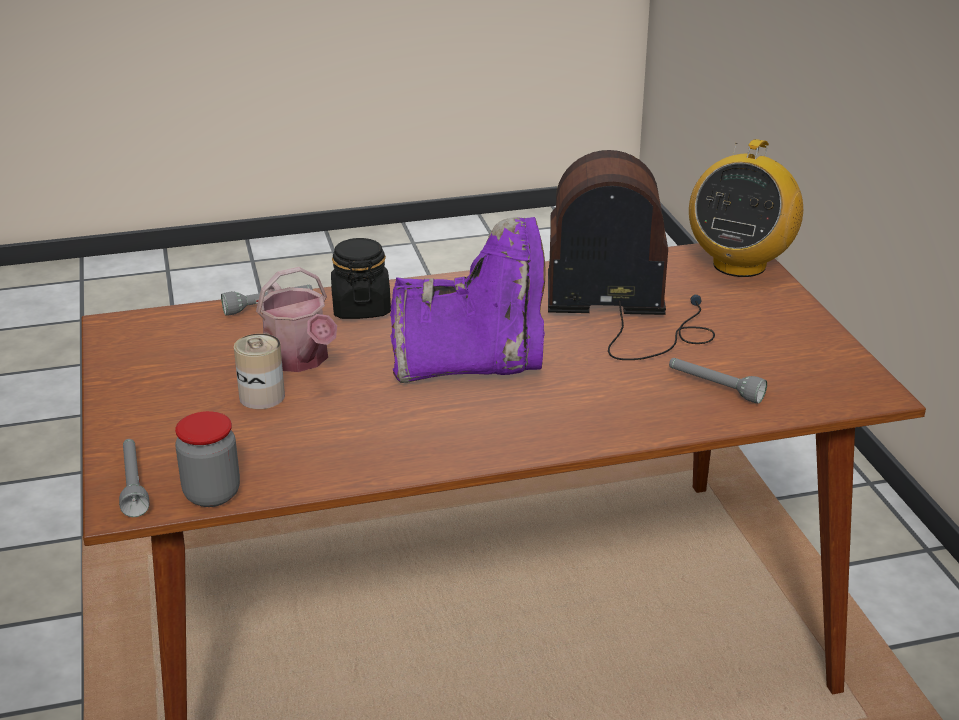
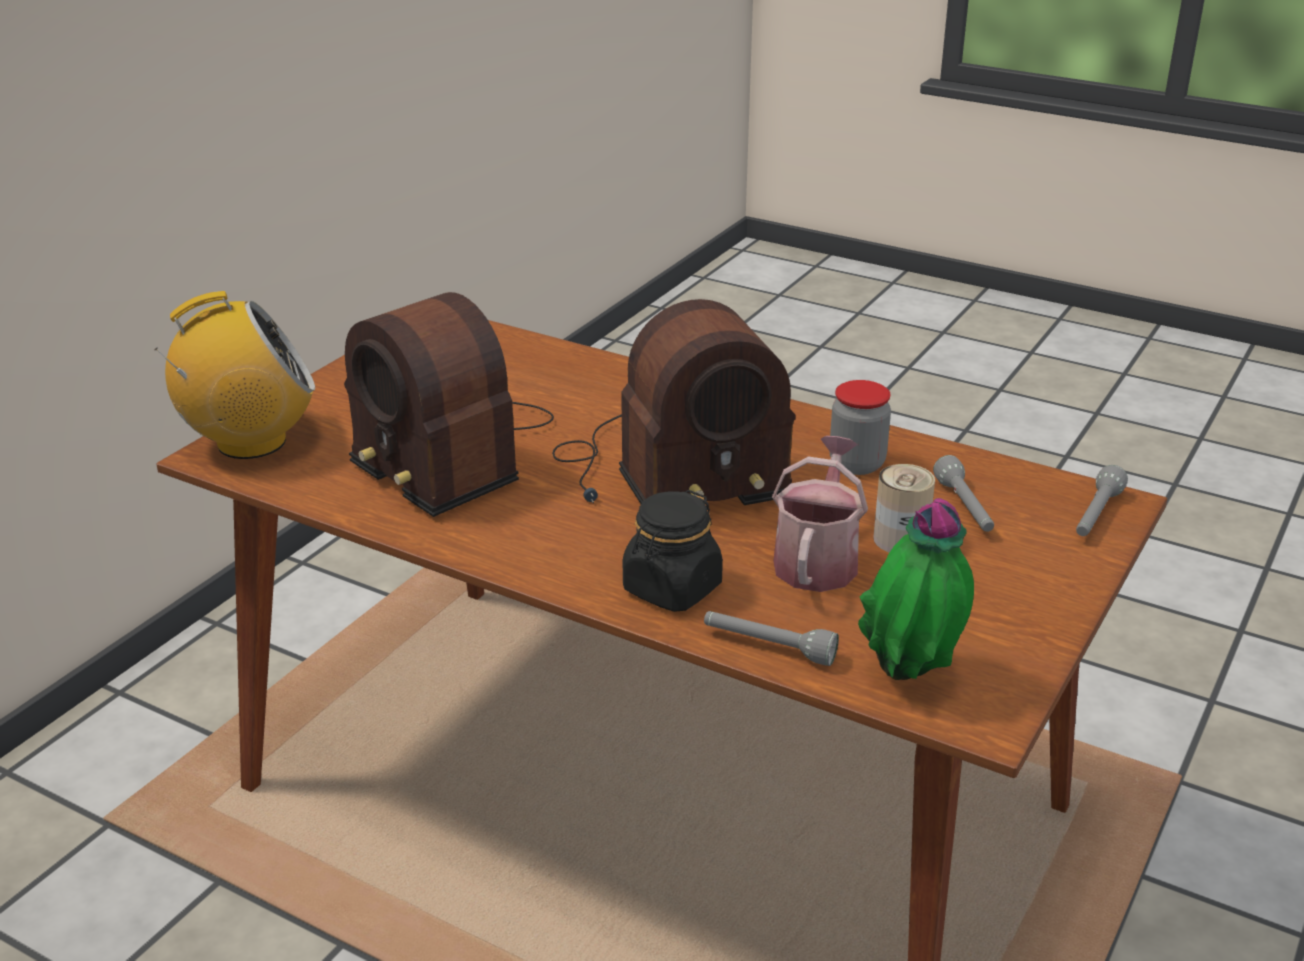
camera: 135 degrees left, 0 degrees up
(173, 326) = (911, 678): none -> potted plant
(212, 494) = (1031, 478): jar -> jar (857, 464)
(475, 365) = (667, 473): purple boot -> radio
(714, 387) = (526, 372): grey flashlight -> grey flashlight (965, 508)

